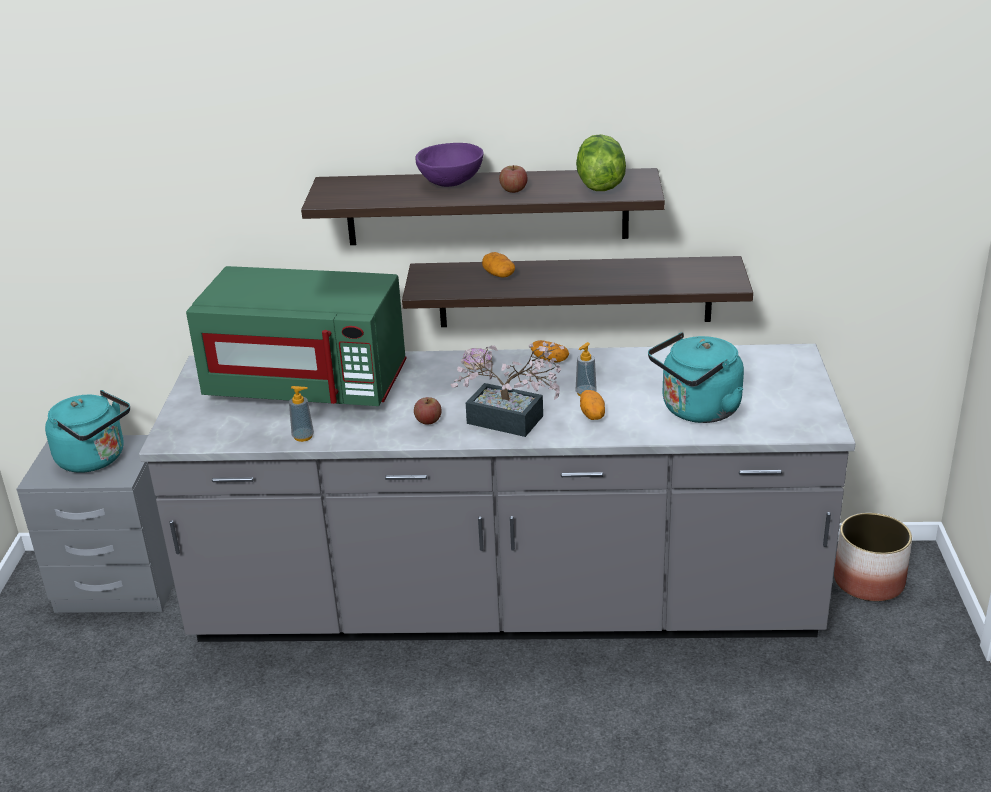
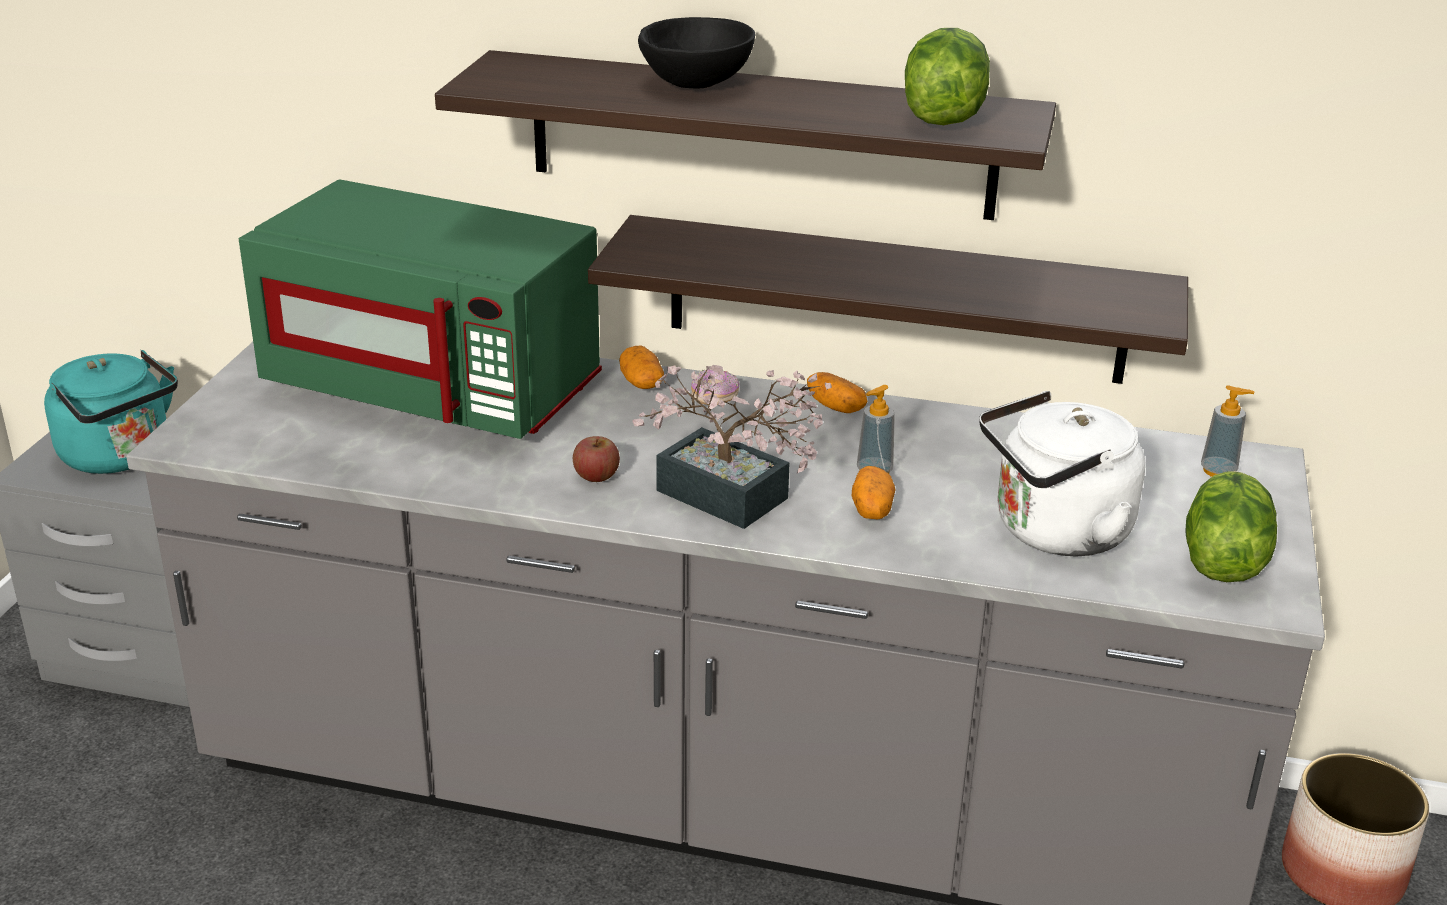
camera: 10 degrees right, 0 degrees up
(303, 437) = (387, 470): soap dispenser -> soap dispenser (1218, 471)
(451, 183) = (697, 85): purple bowl -> black bowl
(498, 275) = (762, 251): potato -> potato (641, 383)
(513, 190) = (793, 106): apple -> none
(697, 411) = (1054, 532): turquoise kettle -> white kettle
(790, 411) = (1221, 560): none -> lettuce

